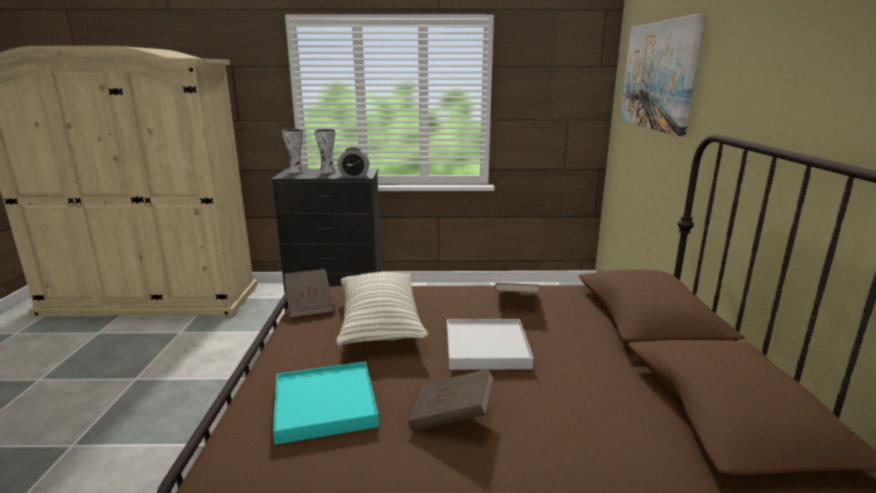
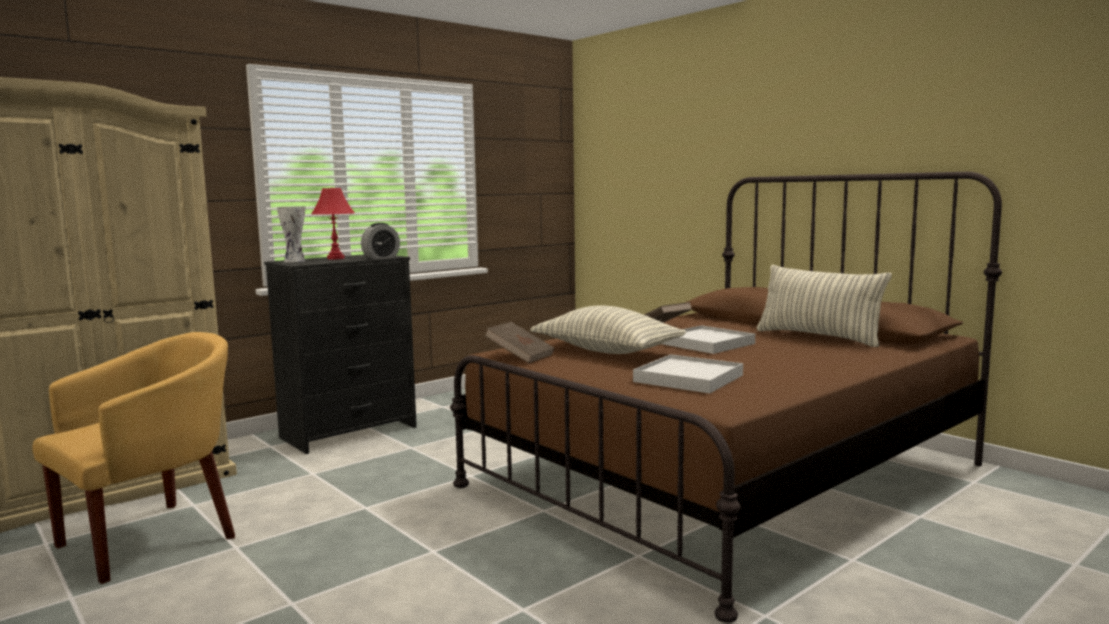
camera: 40 degrees left, 10 degrees down
(127, 351) = (153, 538): none -> yellow armchair
(325, 405) = (689, 378): turquoise tray -> white tray
(328, 172) = (335, 258): vase -> red table lamp
(451, 417) = (767, 364): brown book -> none
(636, 388) = (818, 337): none -> pillow
(658, 76) = (649, 143): picture -> none

